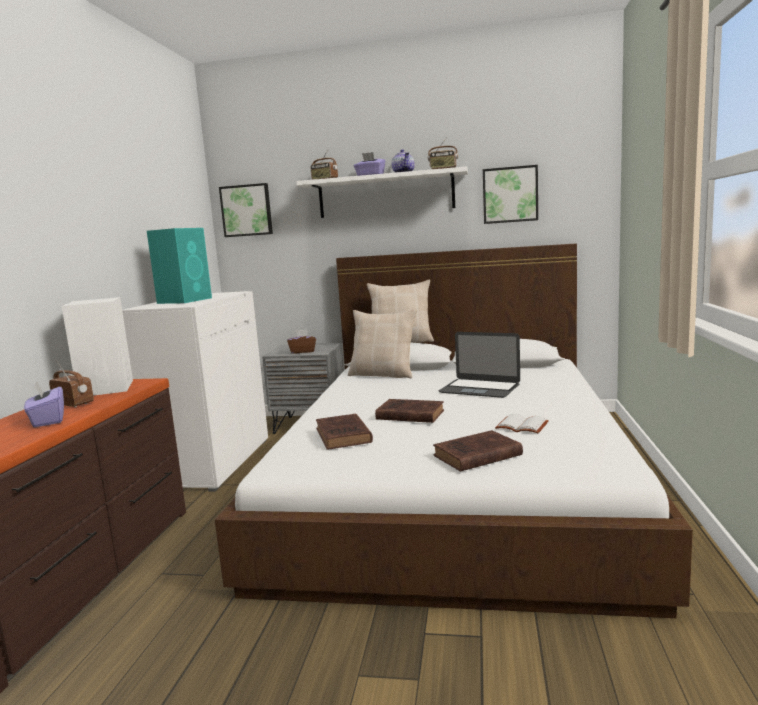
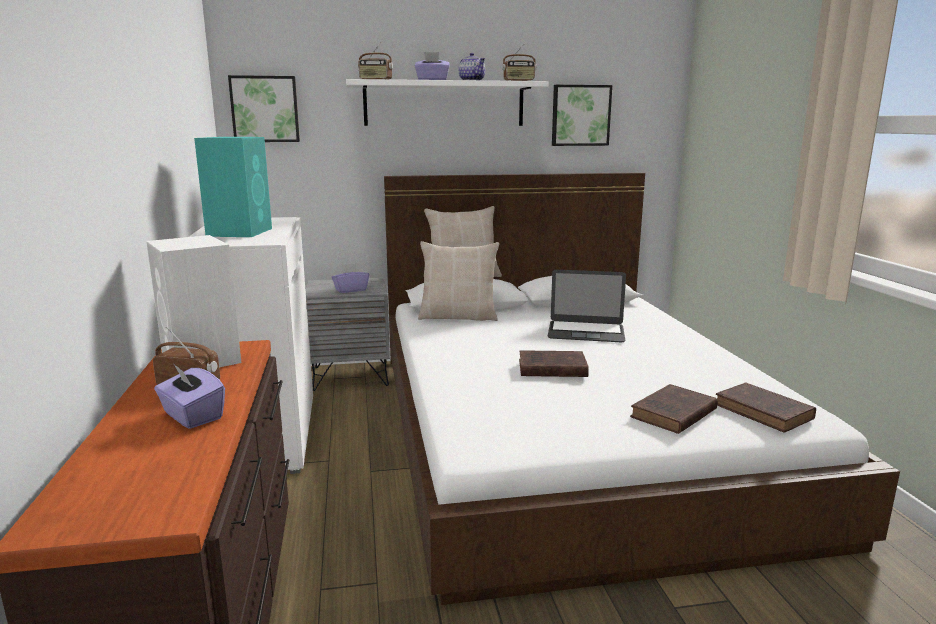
camera: 20 degrees left, 5 degrees up
(303, 351) = (350, 290): brown tissue box -> purple tissue box
(343, 436) = (510, 400): brown book -> brown book (765, 412)
(520, 426) = (676, 376): white book -> none

